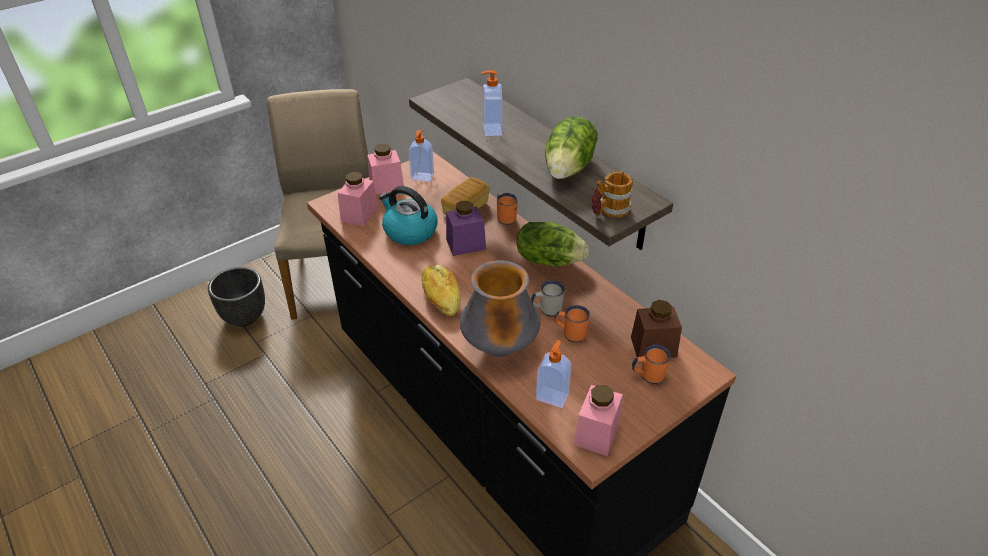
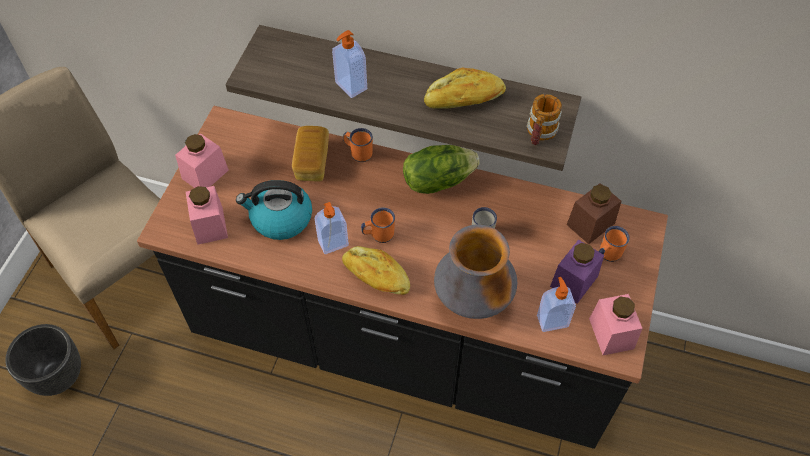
camera: 35 degrees left, 15 degrees up
(422, 177) = (234, 145): soap dispenser -> soap dispenser (333, 244)
(466, 244) = (348, 204): purple jar -> purple jar (574, 281)
(569, 168) = (464, 100): lettuce -> bread
(570, 333) = (517, 249): orange mug -> orange mug (378, 234)

